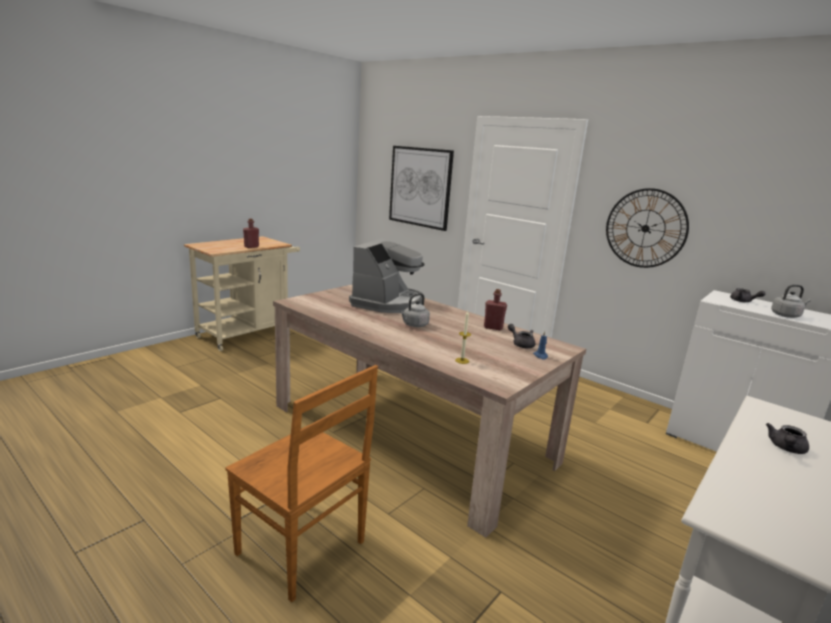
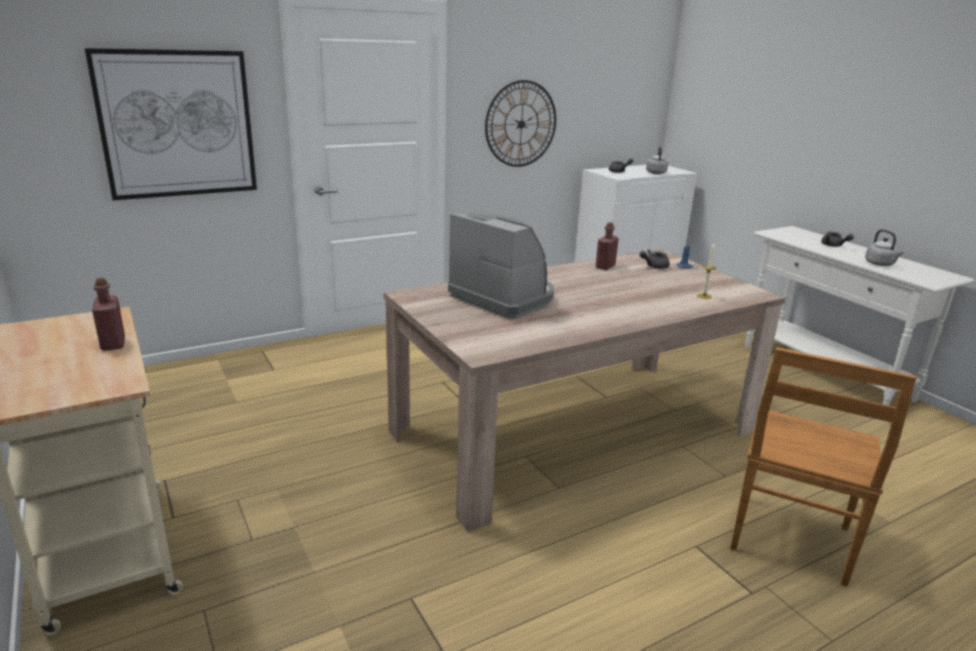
camera: 70 degrees left, 5 degrees up
(303, 550) = (789, 540): brown chair -> brown chair turned 150 degrees clockwise
(414, 325) = (596, 297): grey kettle -> grey kettle (880, 264)

